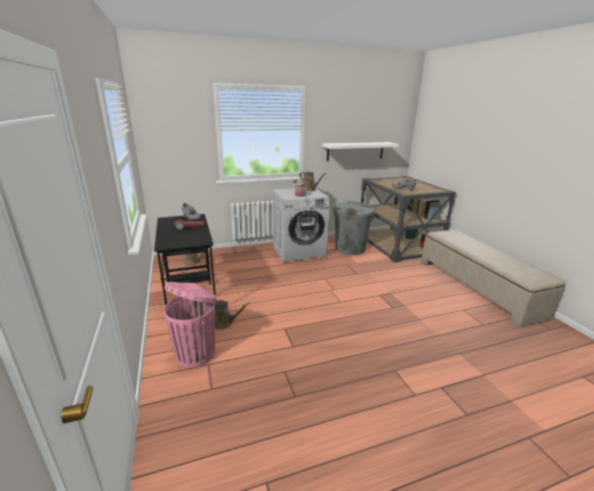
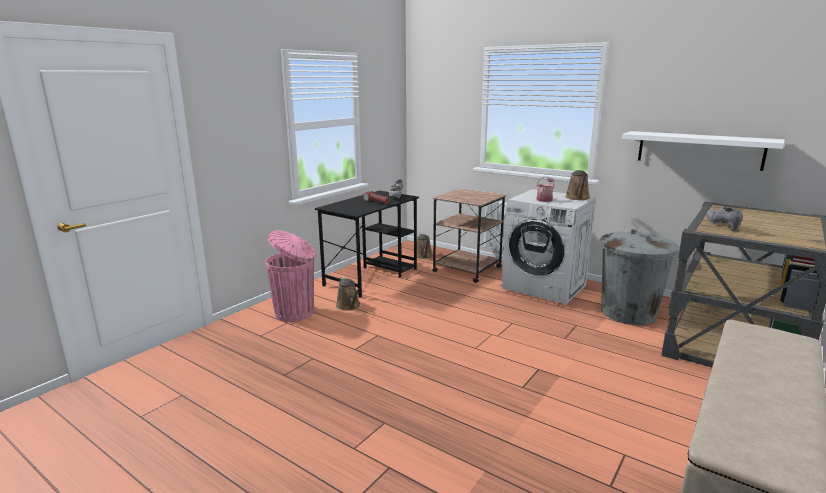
camera: 55 degrees right, 5 degrees down
(240, 259) = (468, 270): none -> brown cart

